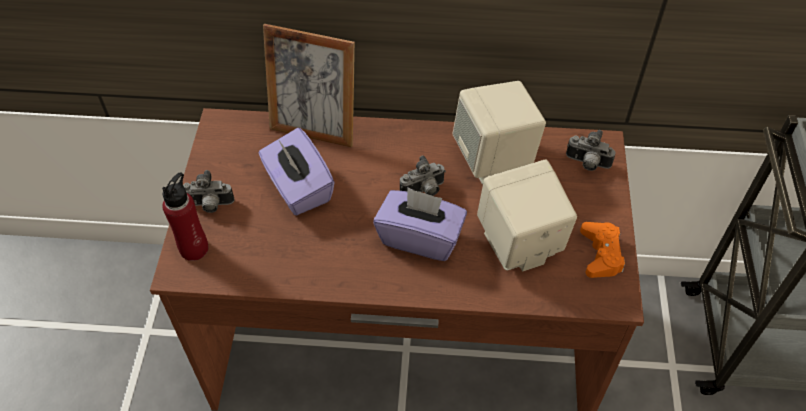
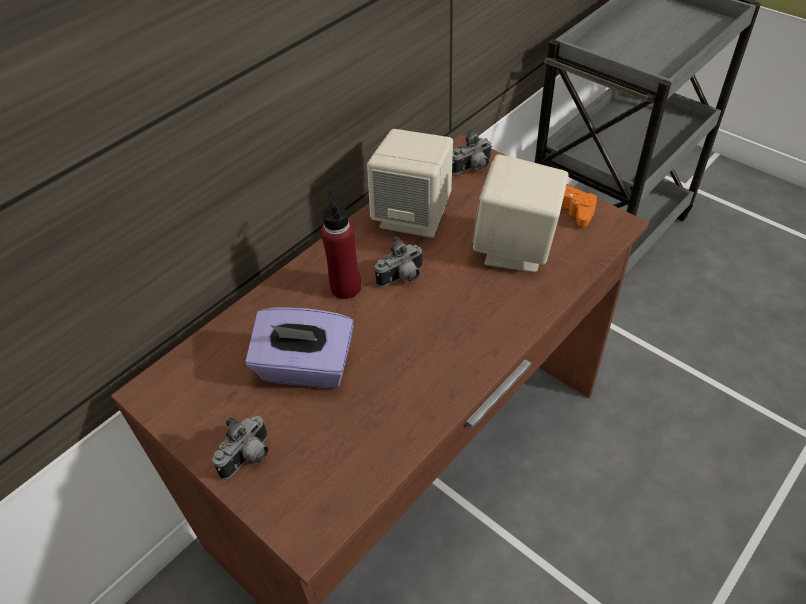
camera: 50 degrees left, 5 degrees down
(194, 248) = (291, 504): red bottle -> red bottle (346, 287)
(314, 129) = (247, 316): picture frame -> none
(420, 237) = (451, 308): purple tissue box -> none
(424, 191) = (402, 278): camera -> camera turned 45 degrees clockwise

